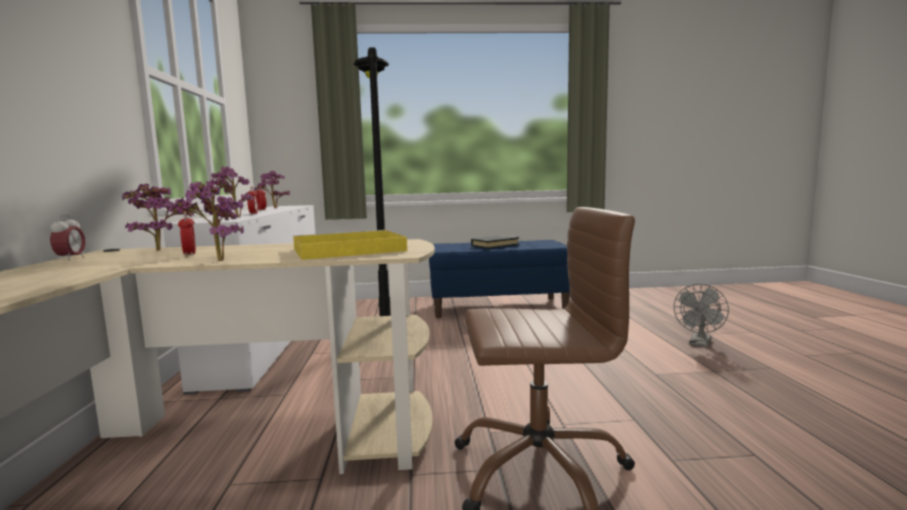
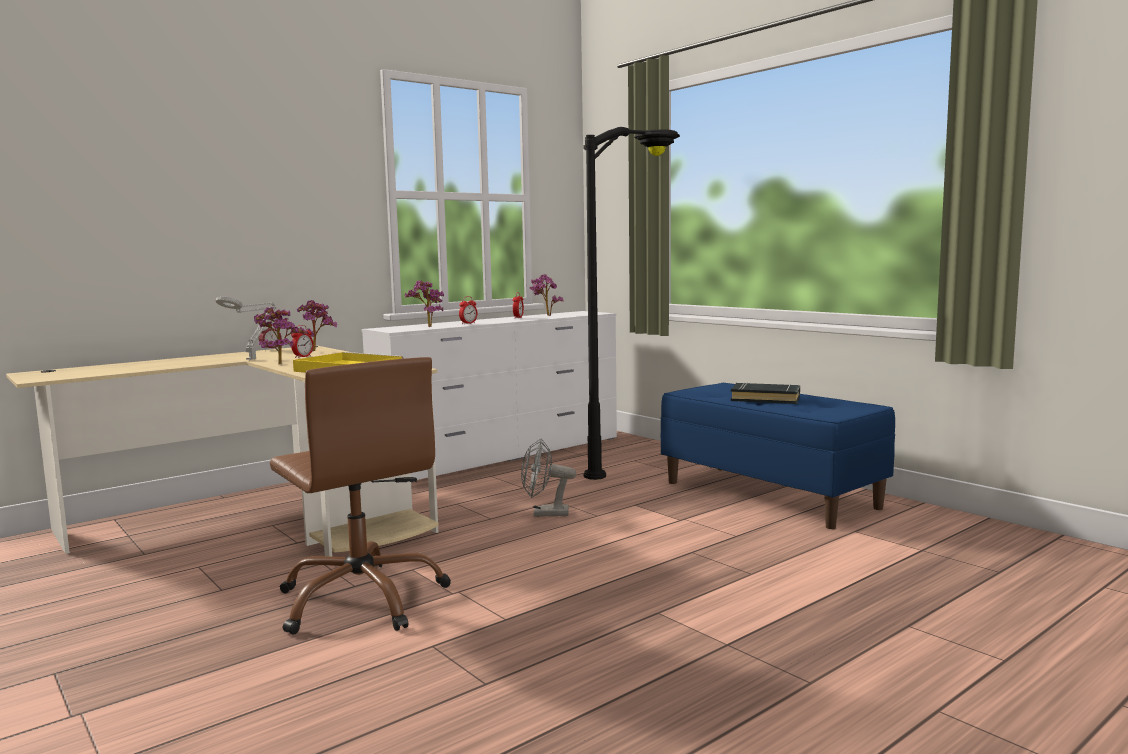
camera: 55 degrees right, 0 degrees up
(130, 265) = (253, 359): none -> grey table lamp
(699, 344) = (840, 625): grey fan -> grey fan (544, 514)

